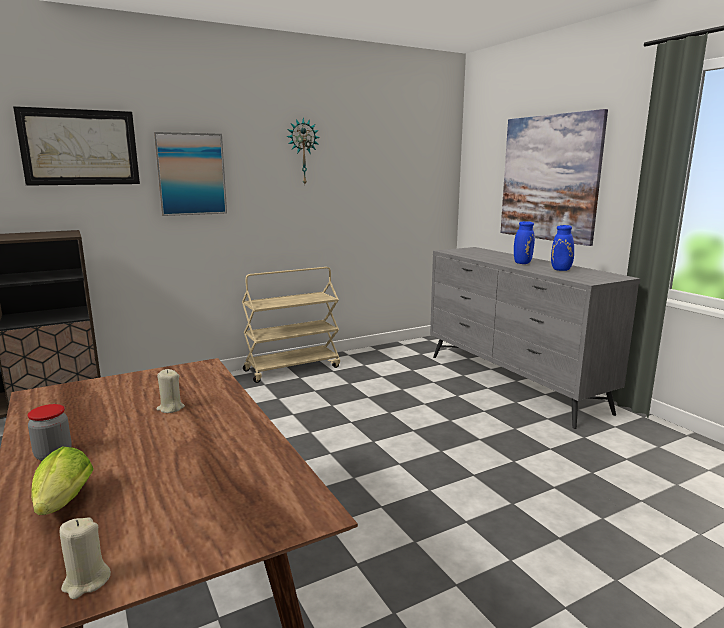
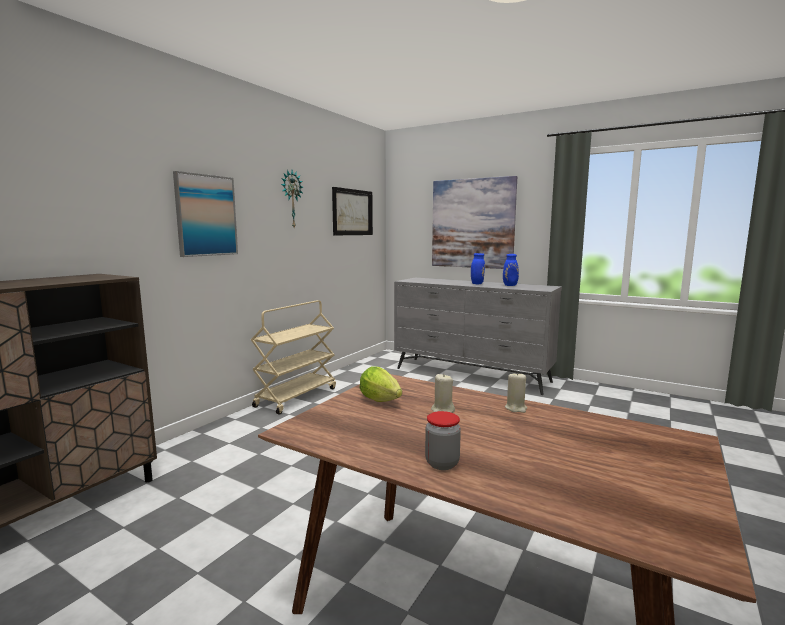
camera: 30 degrees left, 5 degrees down
(62, 506) = (547, 490): lettuce -> lettuce (382, 401)
(80, 147) = (101, 182): picture -> picture (352, 212)
(86, 582) = (688, 520): beige candle -> beige candle (516, 408)

